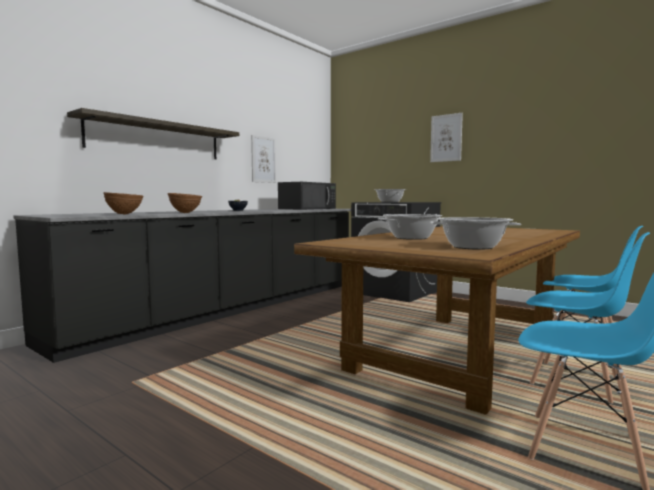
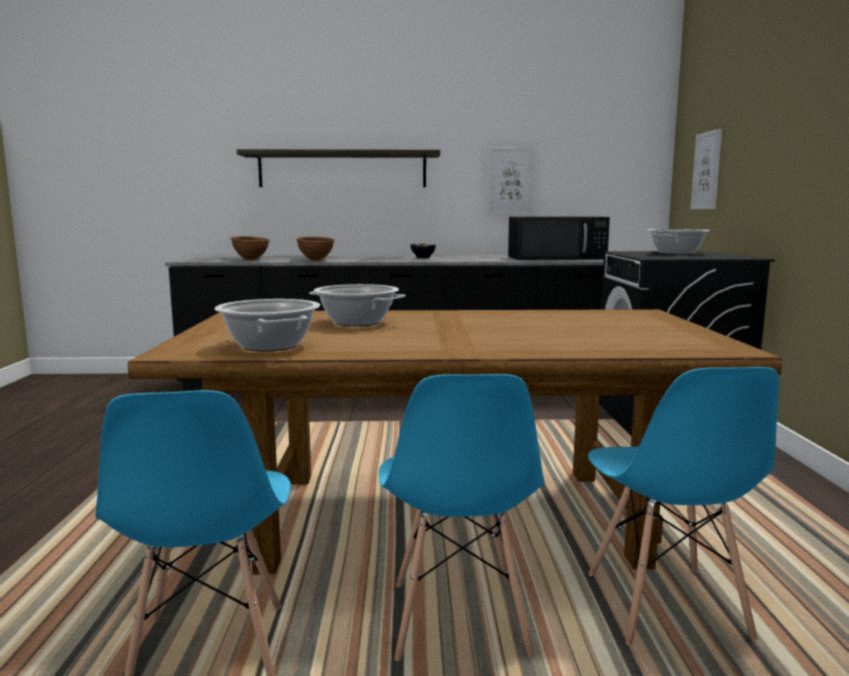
camera: 50 degrees right, 5 degrees up
(446, 138) = (796, 123): picture -> picture (706, 170)

